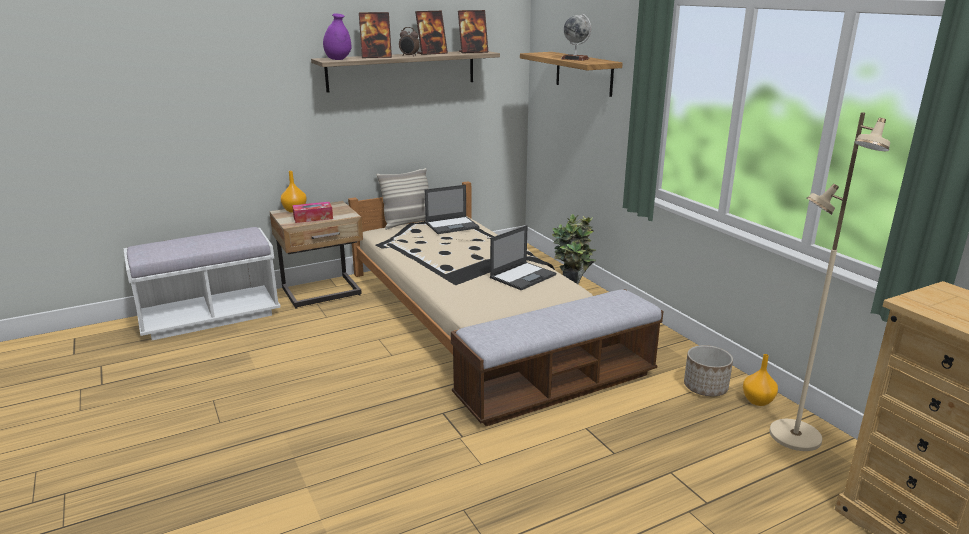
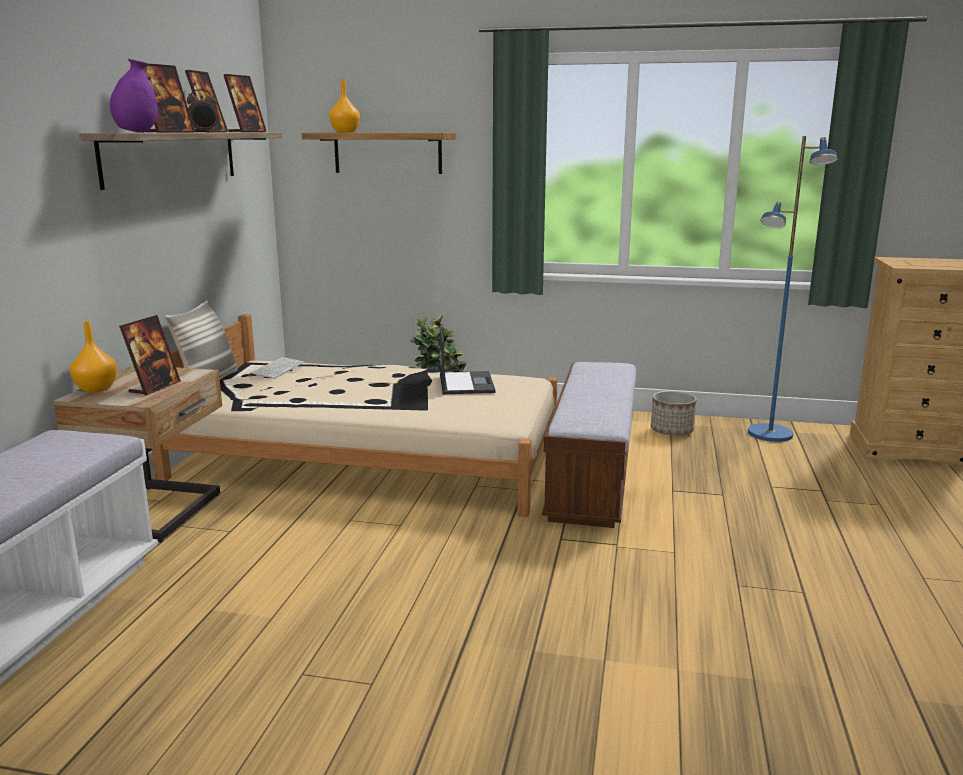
camera: 50 degrees left, 5 degrees down
(313, 218) = (154, 387): tissue box -> picture frame
(452, 225) = (277, 369): laptop -> keyboard
(575, 59) = (399, 132): globe -> none
(758, 401) = (713, 425): orange vase -> orange vase (346, 132)
(794, 436) = (770, 434): beige floor lamp -> blue floor lamp

